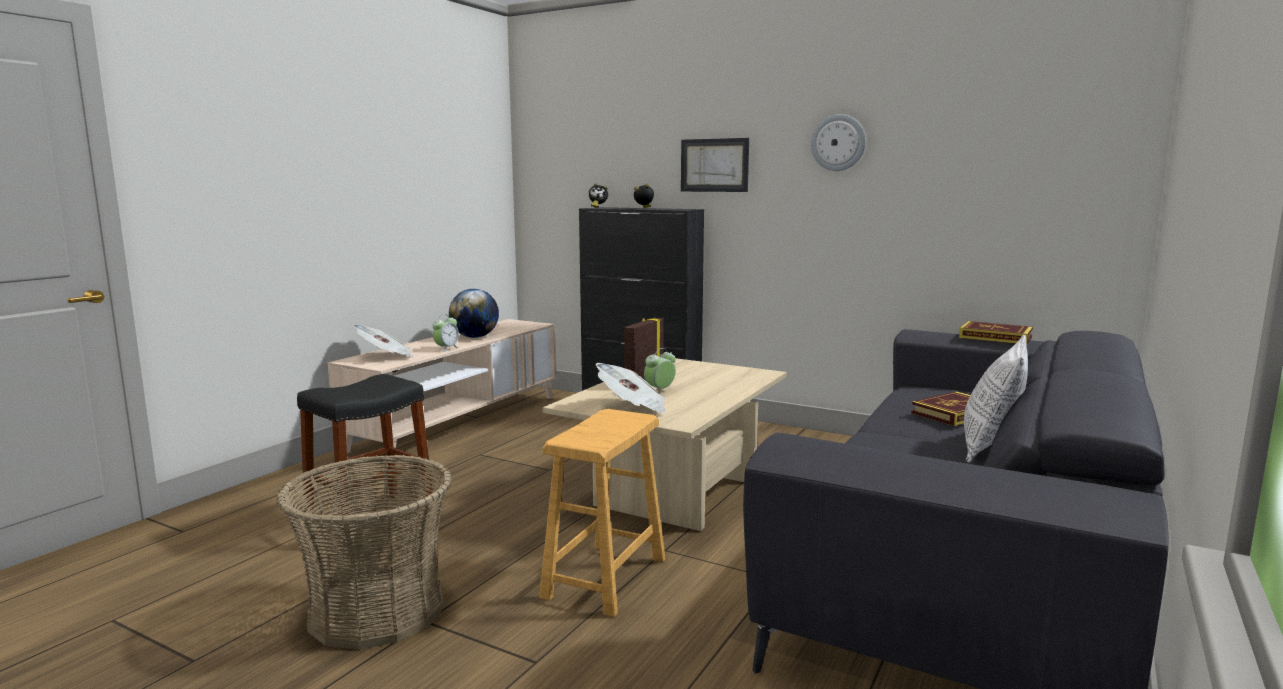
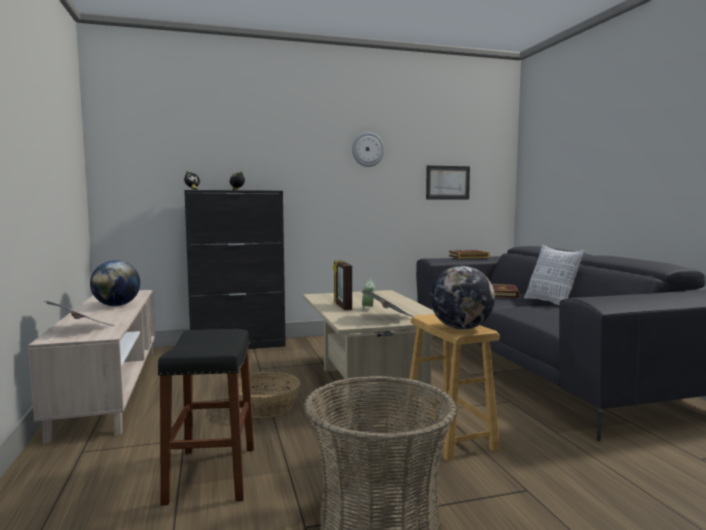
camera: 45 degrees left, 5 degrees down
(446, 349) = (121, 315): alarm clock -> none
(522, 481) = (266, 407): none -> basket
(583, 436) = (461, 328): none -> globe
(714, 165) = (284, 160): picture -> picture (447, 182)

